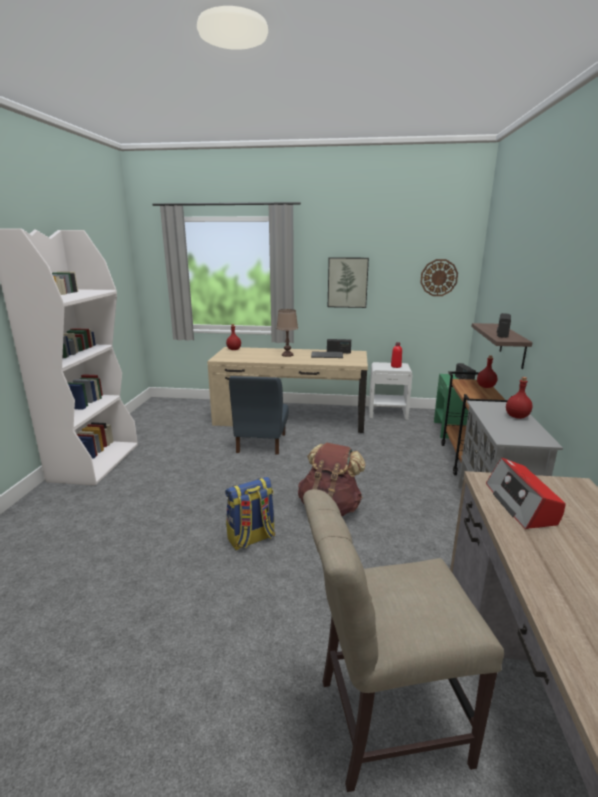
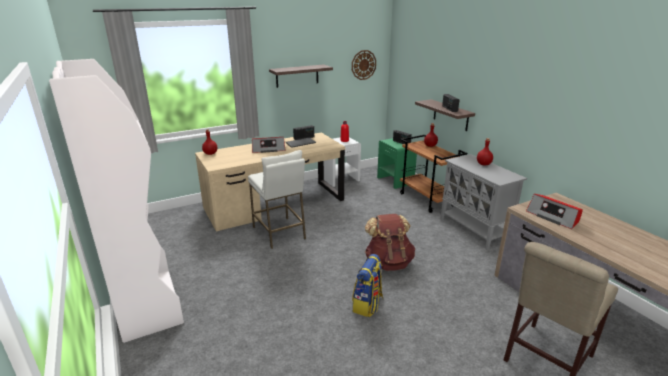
camera: 35 degrees left, 5 degrees up
(261, 443) = (279, 233): blue chair -> white stool
(287, 355) = (268, 149): brown table lamp -> radio
(347, 282) = (297, 76): picture -> shelf

